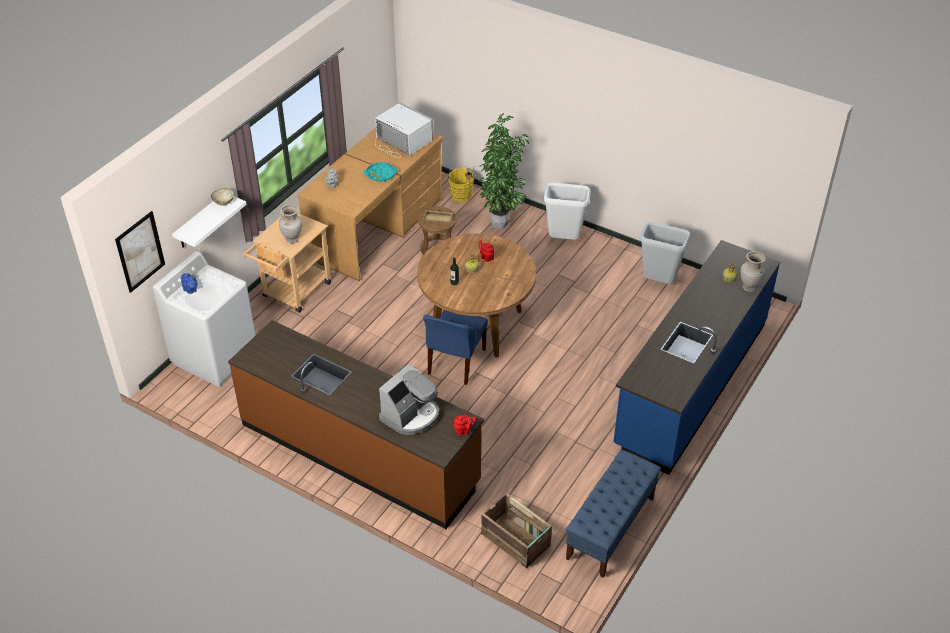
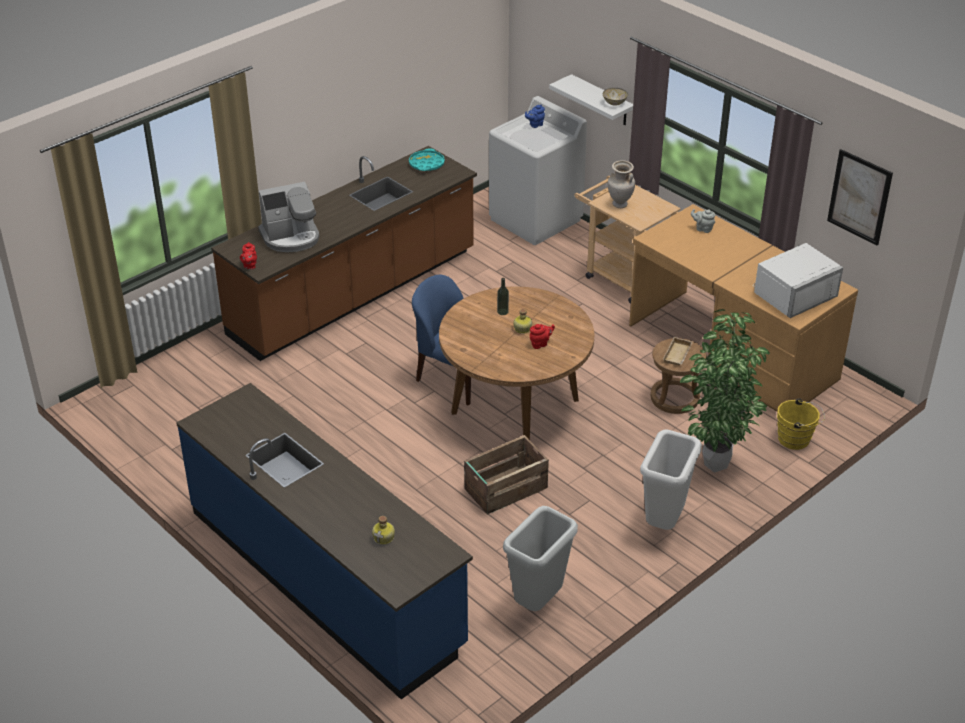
camera: 105 degrees right, 5 degrees down
(140, 251) = (539, 50): picture -> picture (859, 197)
(380, 174) = (718, 267): turquoise tray -> turquoise tray (426, 164)
(411, 415) = (291, 237): coffee machine -> coffee machine turned 75 degrees counterclockwise
(516, 540) = (181, 376): crate -> crate (504, 489)
(610, 528) = (152, 446): blue bench -> none
(749, 287) = (355, 553): beige vase -> none

